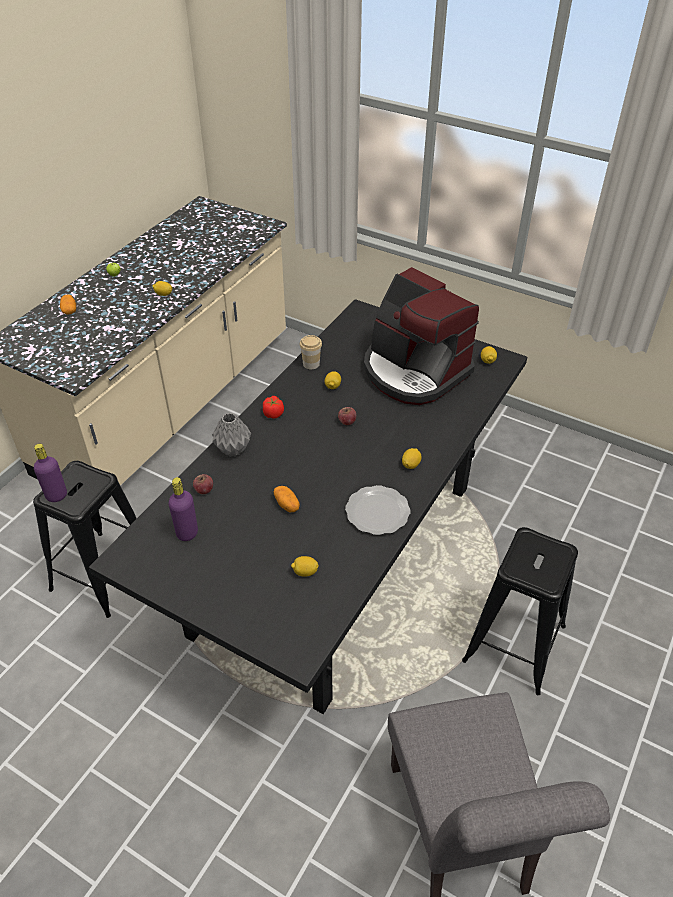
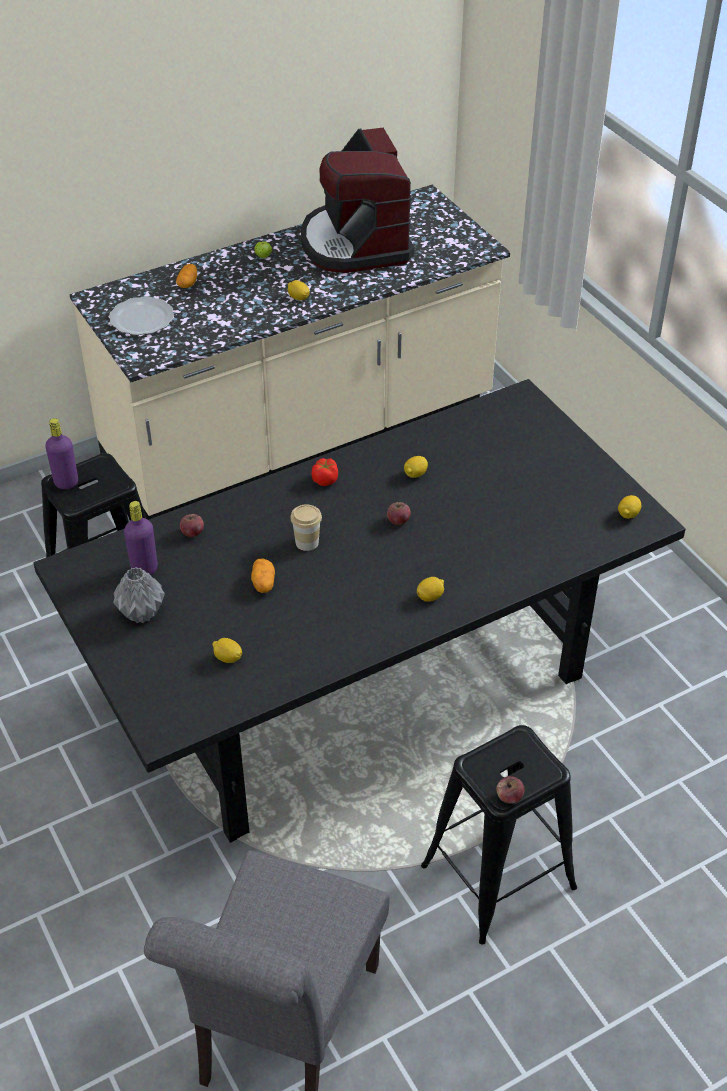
camera: 30 degrees right, 0 degrees up
(232, 449) = (252, 502): grey vase -> grey vase (140, 613)
(311, 364) = (412, 439): cup -> cup (307, 542)
(376, 511) = (350, 630): plate -> plate (141, 318)
(414, 371) = (525, 493): coffee machine -> coffee machine (355, 243)
(553, 581) = (509, 797): none -> apple

